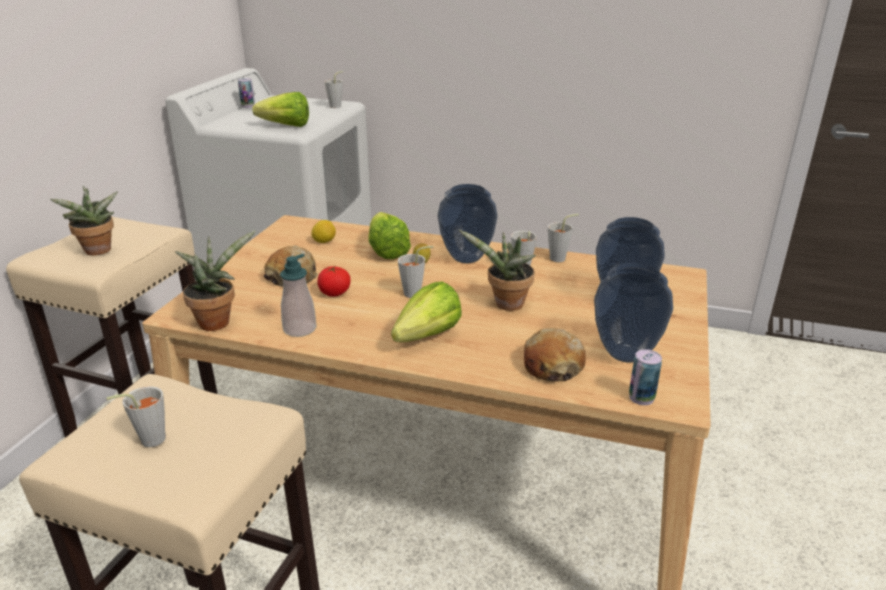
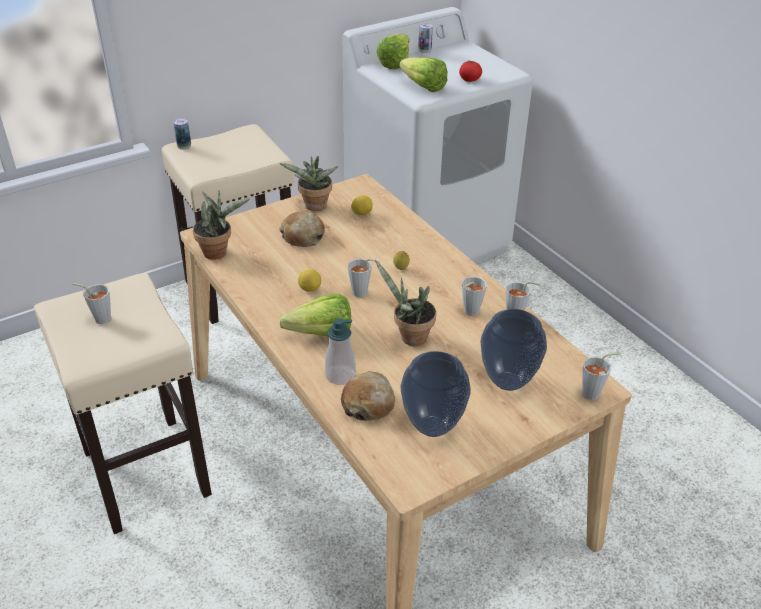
camera: 40 degrees right, 10 degrees up
(98, 252) = (217, 158): potted plant -> potted plant (314, 207)
(299, 329) = (255, 284): soap dispenser -> soap dispenser (340, 375)
(335, 293) = (311, 265): tomato -> tomato (469, 80)
(337, 106) = (500, 74): grey cup -> grey cup (594, 393)
(362, 310) = (310, 289): none -> lemon
(387, 249) = (396, 242): lettuce -> lettuce (397, 62)
(466, 259) = (441, 280): vase -> none
(641, 397) = (390, 464): can -> can (184, 146)

